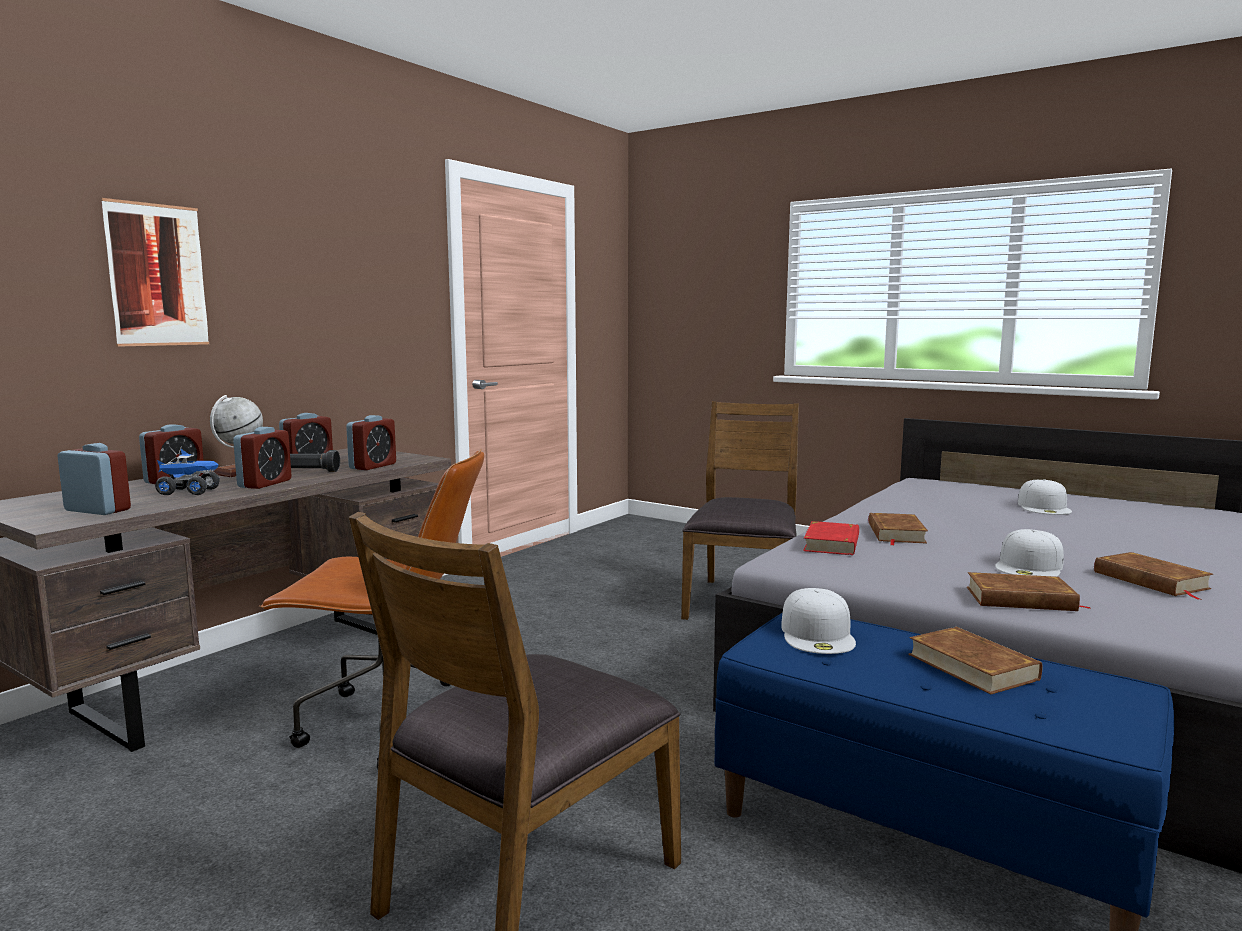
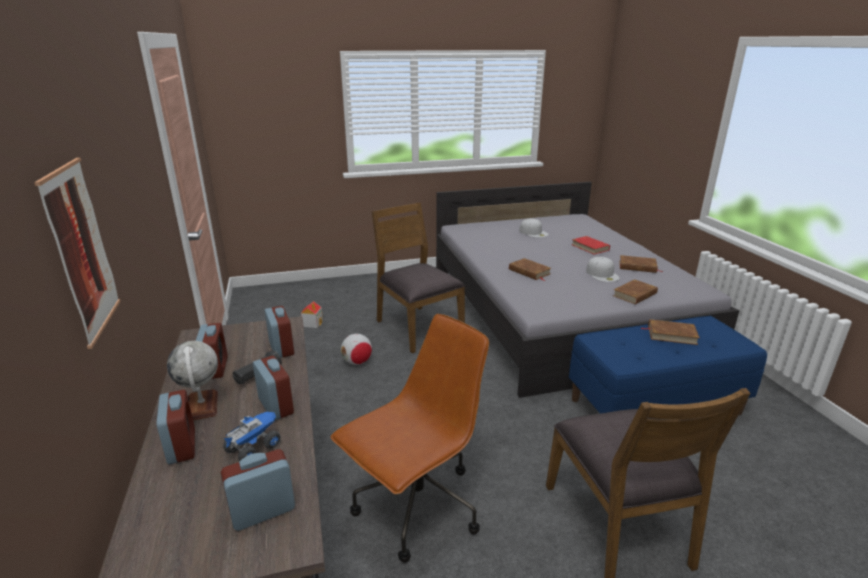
camera: 50 degrees left, 15 degrees up
(607, 602) = (357, 362): none -> football
(637, 560) = (312, 323): none -> toy house
(818, 634) = (614, 345): white cap -> none
(832, 544) = (528, 289): red book -> red book (590, 247)

